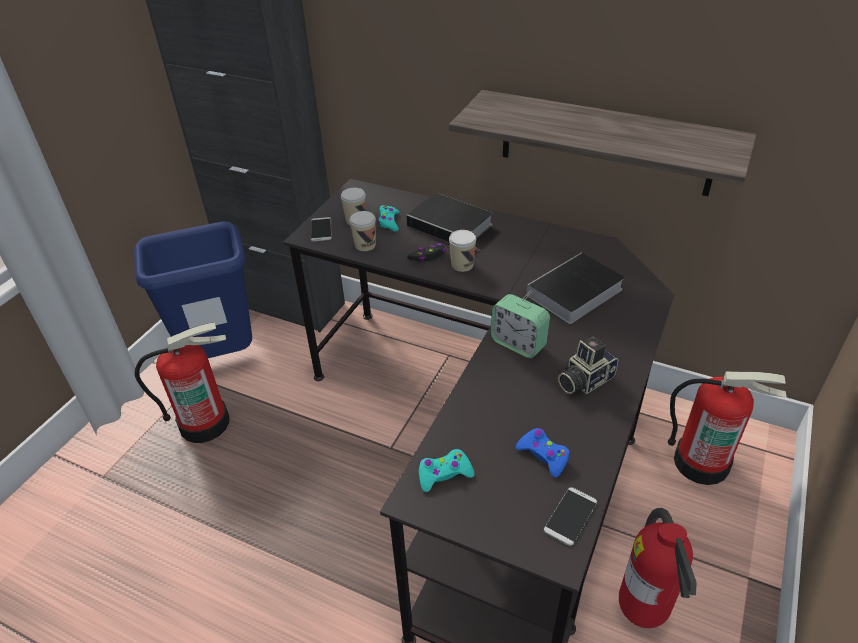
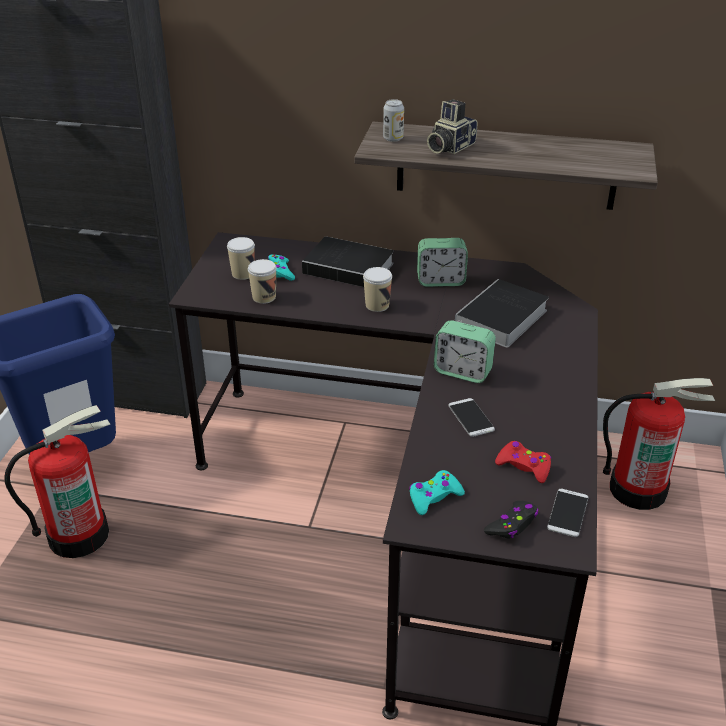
camera: 15 degrees left, 5 degrees down
(321, 230) = (207, 287): phone -> phone (471, 418)
(428, 256) = (338, 301): black game controller -> black game controller (512, 525)
(493, 108) = (393, 138): none -> can
(530, 247) = (440, 281): none -> alarm clock
(543, 455) = (524, 466): blue game controller -> red game controller
(583, 380) = (538, 396): camera -> camera (449, 147)
(642, 612) = (619, 638): fire extinguisher -> none

